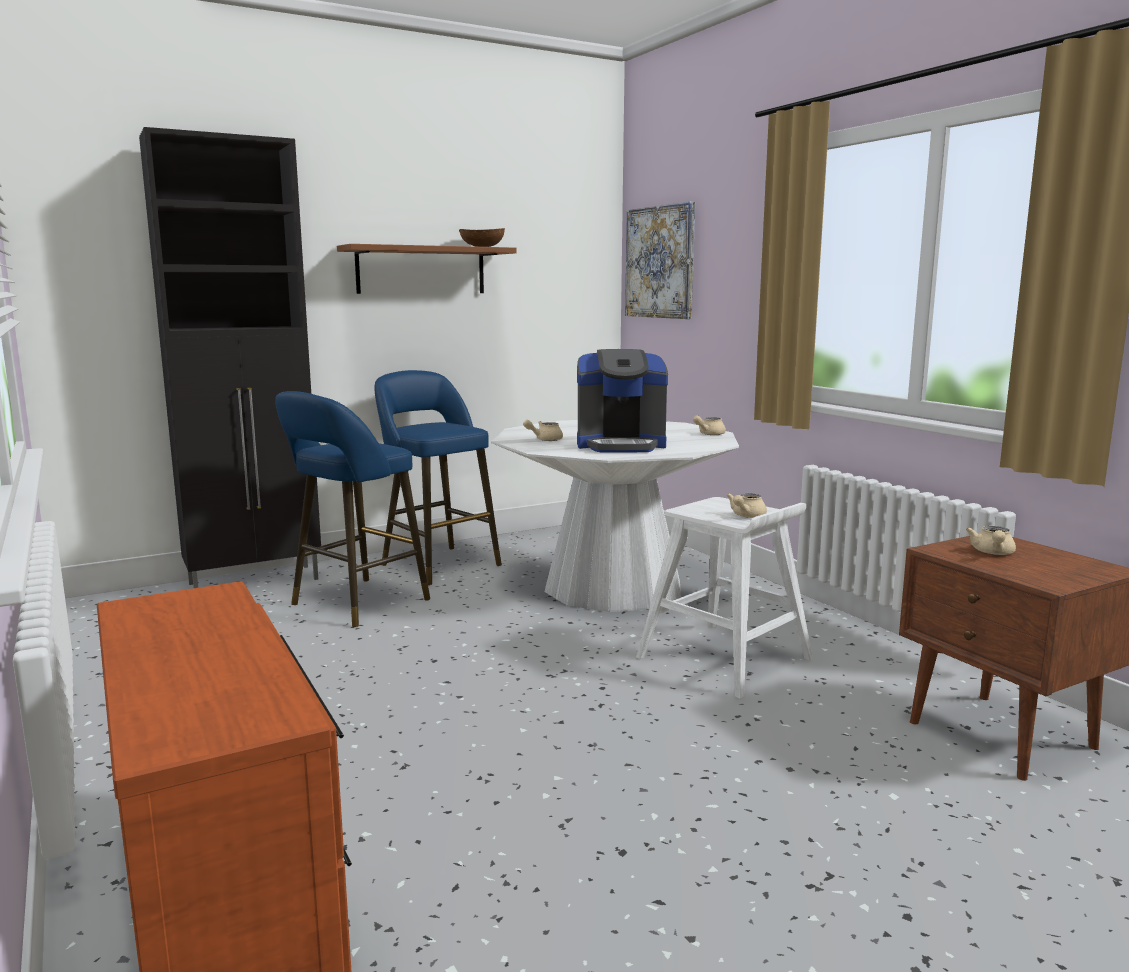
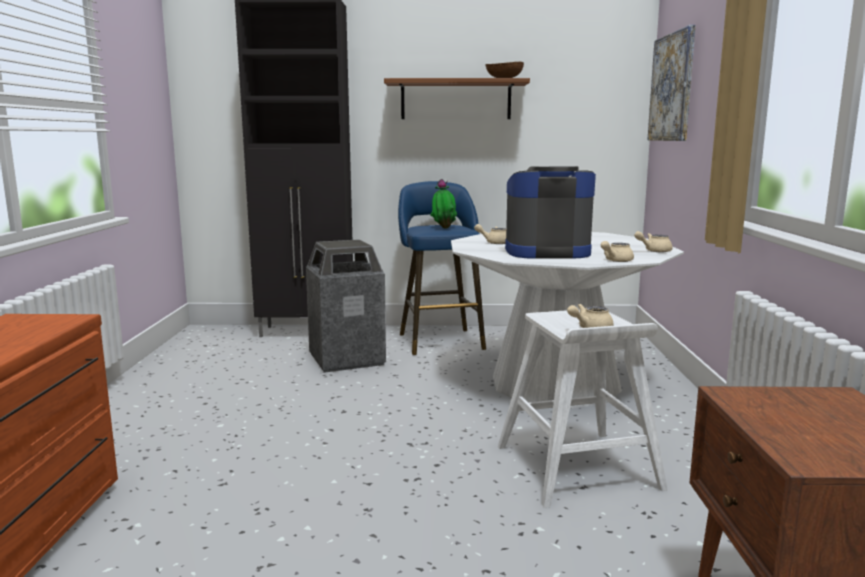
camera: 30 degrees right, 0 degrees up
(354, 604) = (346, 359): blue stool -> trash can
(443, 427) = (444, 228): none -> potted plant
(621, 445) = (546, 252): coffee machine -> coffee machine turned 150 degrees clockwise
(992, 553) = (799, 410): beige teapot -> beige teapot (615, 261)

